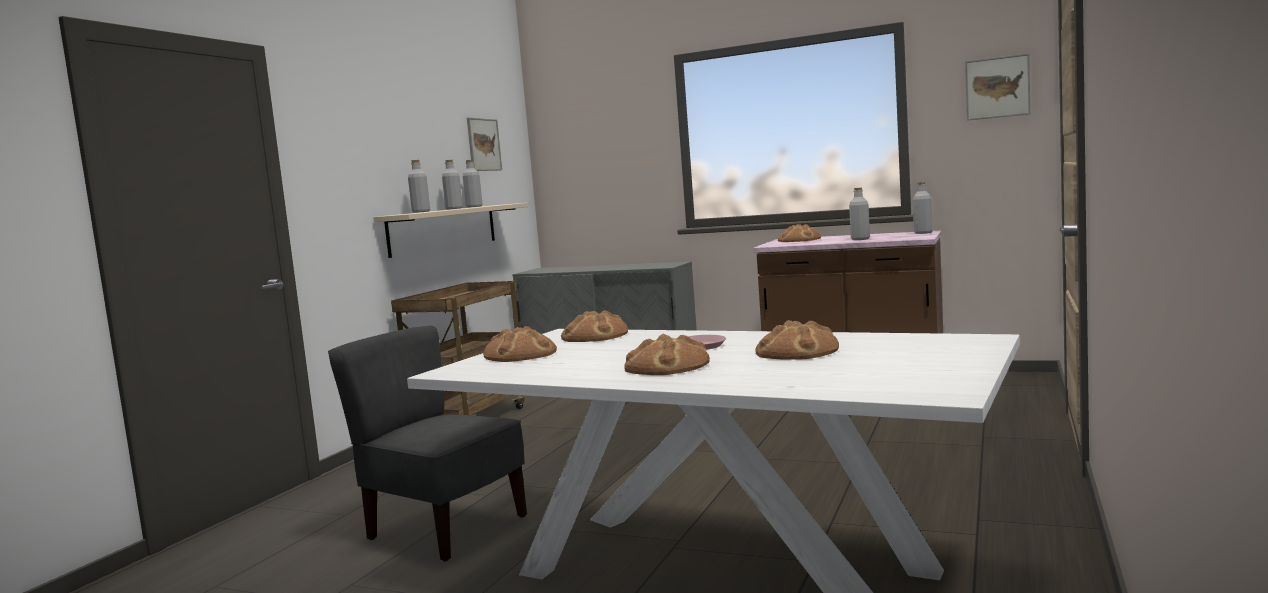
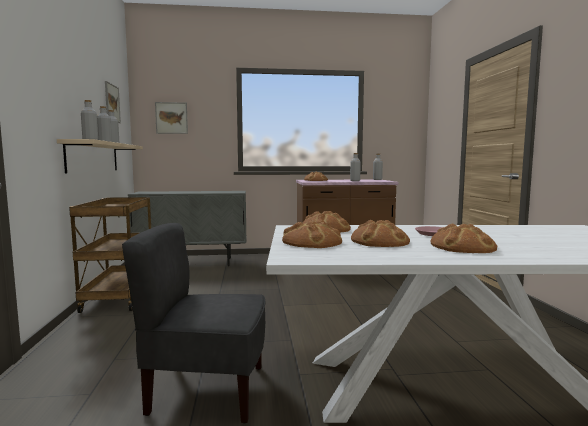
camera: 30 degrees left, 0 degrees up
(796, 351) = (508, 235): bread -> bread (380, 241)
(997, 87) = (404, 111): picture -> picture (171, 118)

